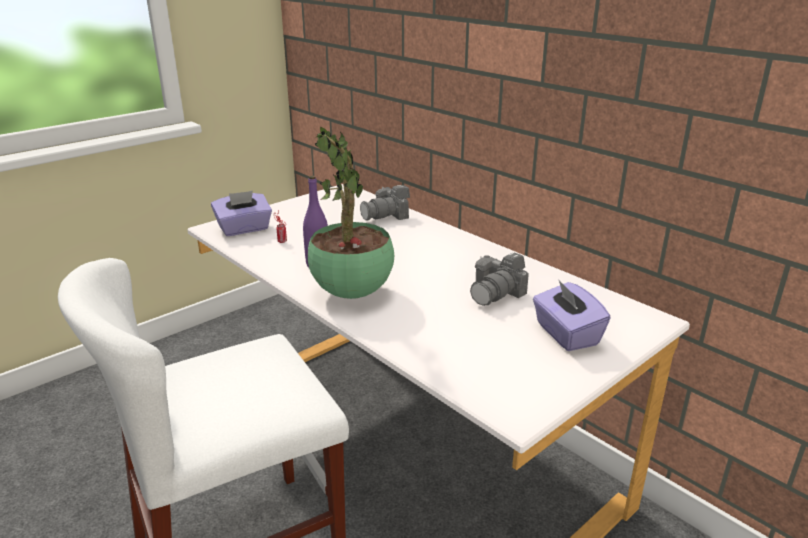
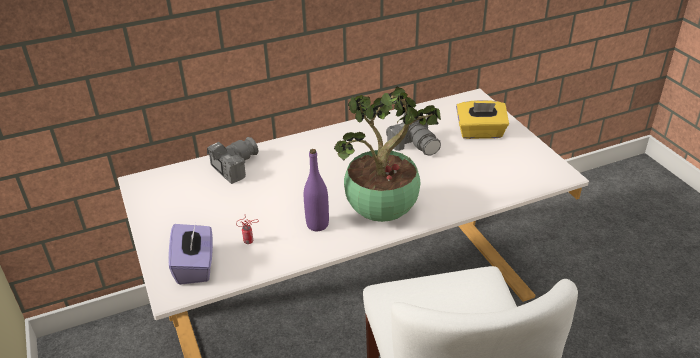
camera: 70 degrees left, 10 degrees up
(387, 215) = (233, 166): camera -> camera turned 120 degrees counterclockwise
(566, 334) = (480, 133): purple tissue box -> yellow tissue box

